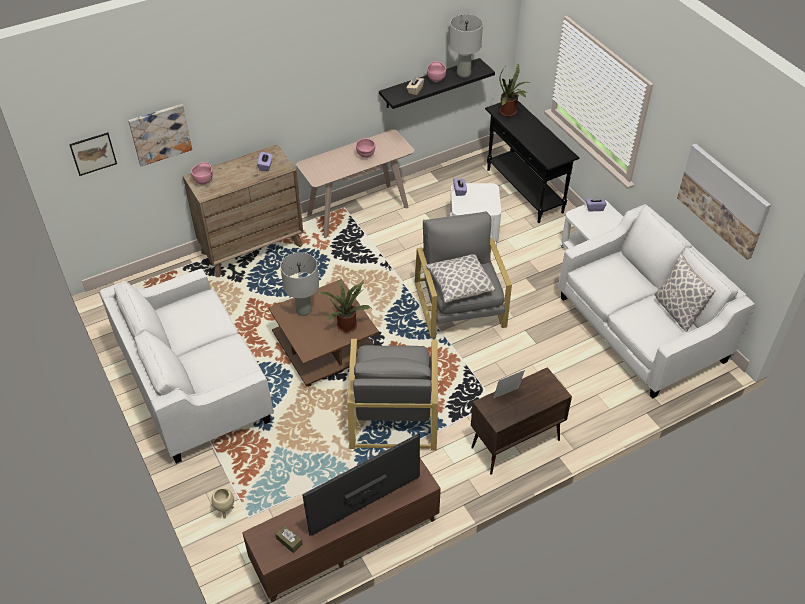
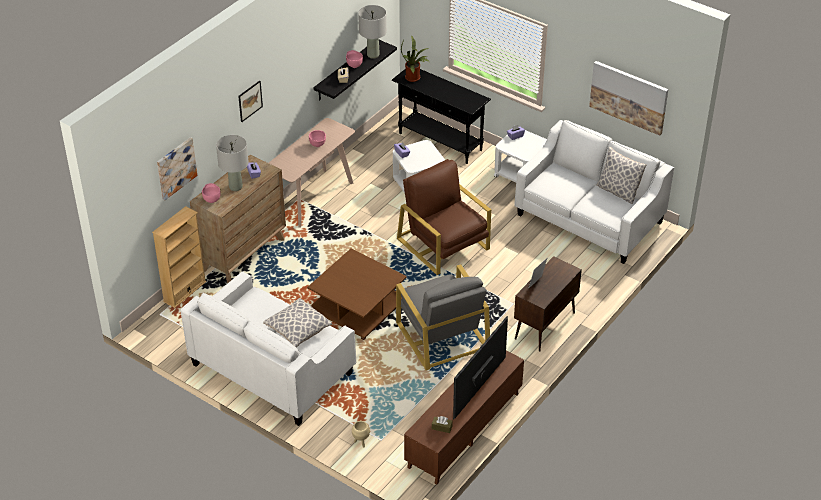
camera: 25 degrees left, 5 degrees down
(93, 153) = (134, 198): picture -> picture (250, 101)
(171, 269) = (184, 291): none -> beige bookcase
(304, 310) = (337, 280): grey table lamp -> grey table lamp (236, 187)
(347, 324) = (378, 279): potted plant -> none
(459, 285) = (450, 223): pillow -> pillow (298, 330)
(460, 305) = (443, 244): grey armchair -> brown armchair

